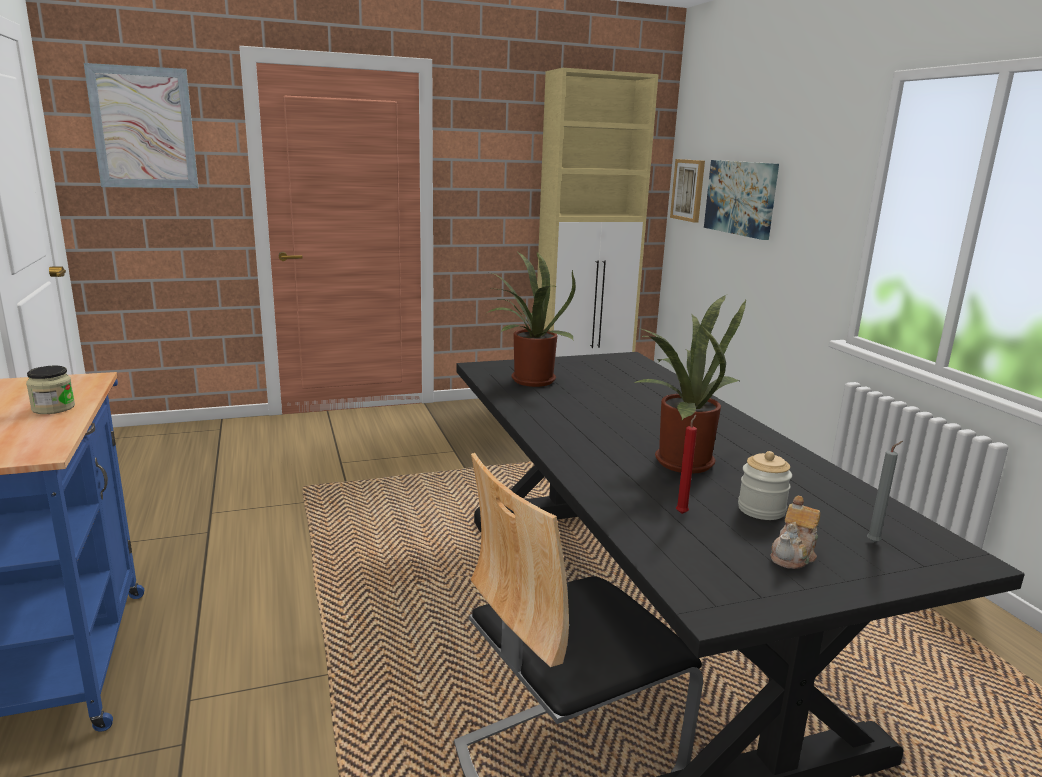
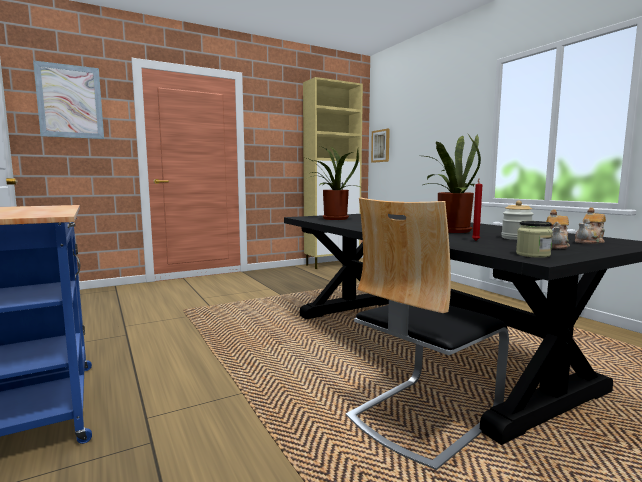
camera: 10 degrees left, 10 degrees down
(53, 408) = (46, 209): jar -> jar (533, 255)
(741, 198) = (414, 142): picture -> none
(875, 542) = (590, 242): grey candle -> teapot

